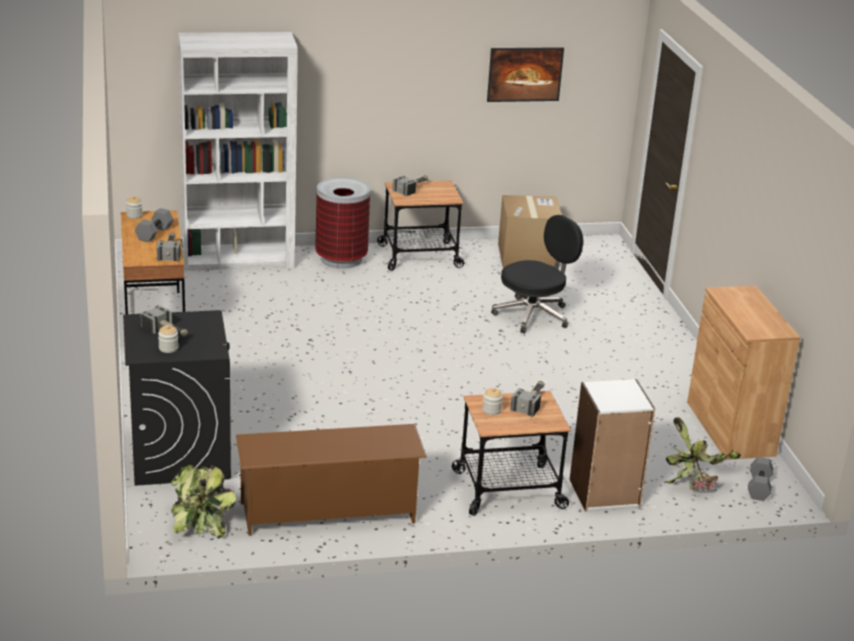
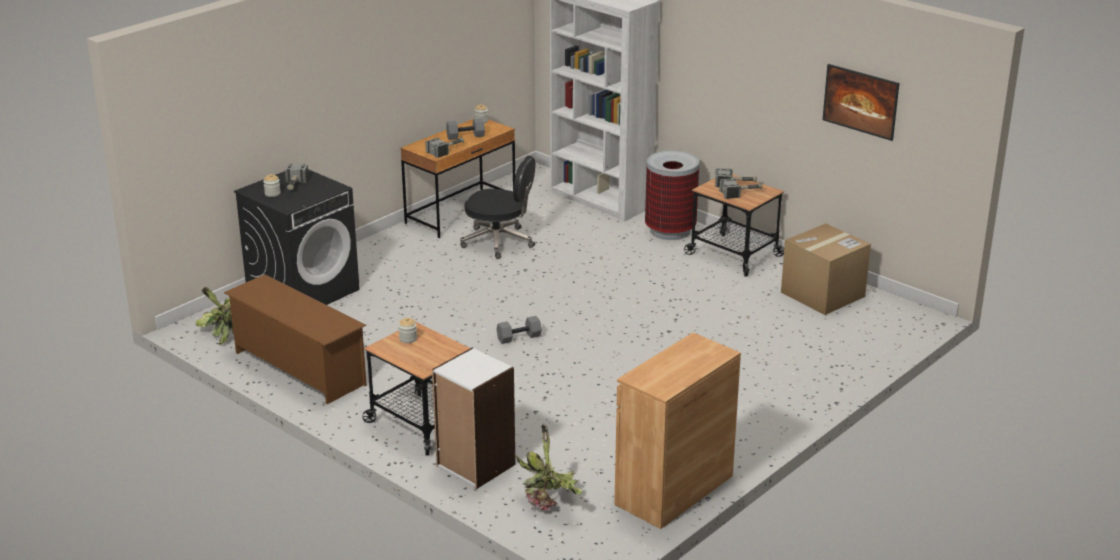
camera: 55 degrees right, 0 degrees up
(530, 402) = (443, 349): hammer -> hammer (741, 193)
(533, 315) = (720, 334): black office chair -> black office chair (499, 242)
(758, 487) = (591, 536): grey dumbbell -> grey dumbbell (519, 337)

